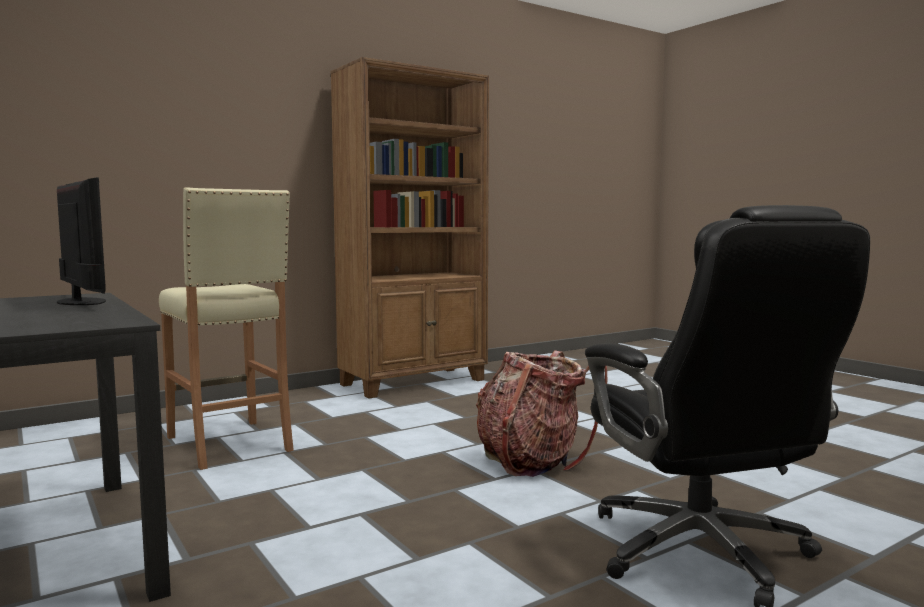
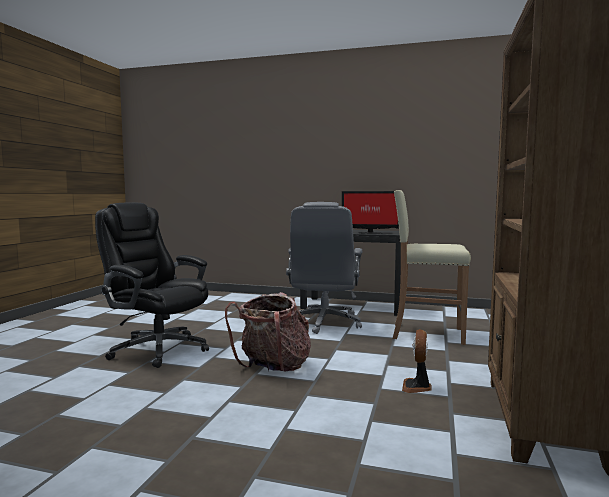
camera: 140 degrees right, 0 degrees up
(276, 515) = (324, 322): none -> grey office chair
(432, 410) = (417, 387): none -> fan

